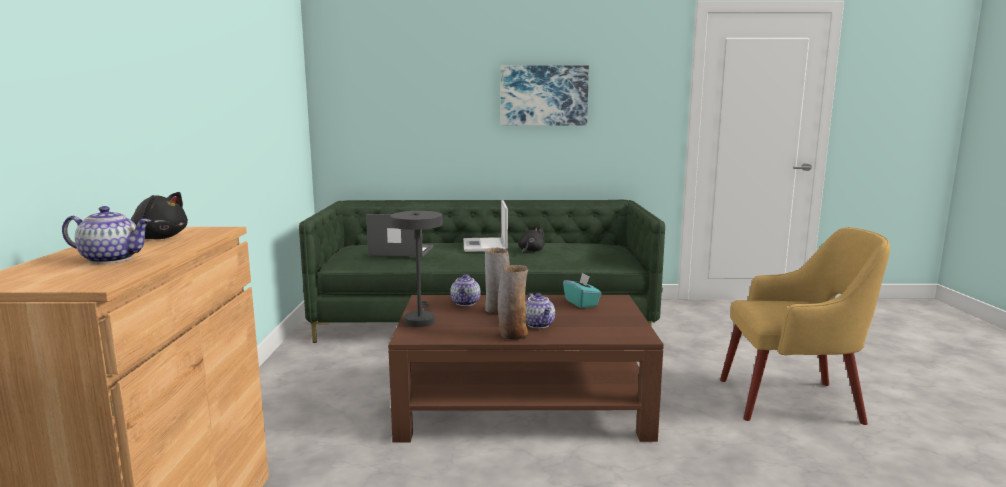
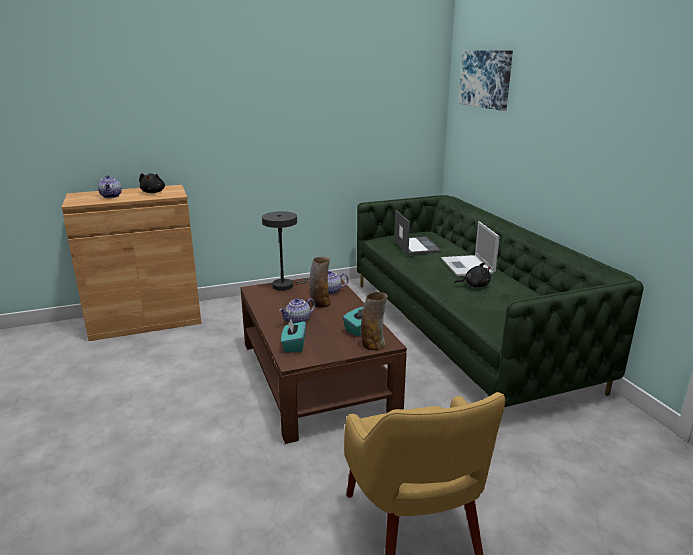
camera: 70 degrees right, 10 degrees up
(485, 245) = (468, 266): laptop -> laptop turned 75 degrees counterclockwise
(513, 335) = (271, 316): vase -> vase (373, 345)
(543, 95) = (584, 130): picture -> picture (486, 79)
(603, 332) = (294, 345): none -> turquoise tissue box

